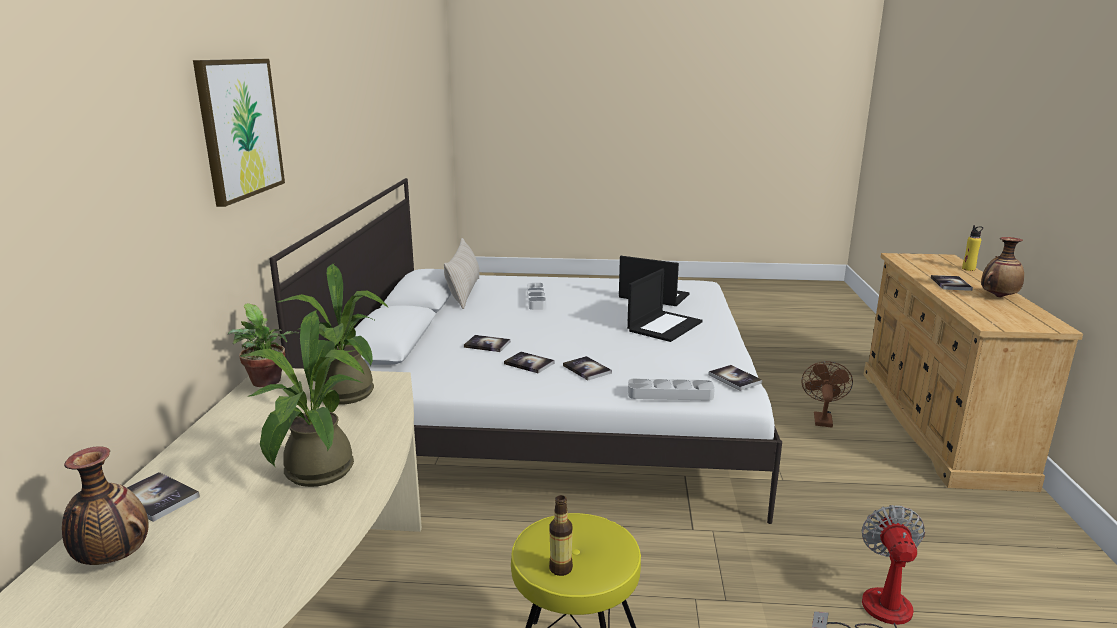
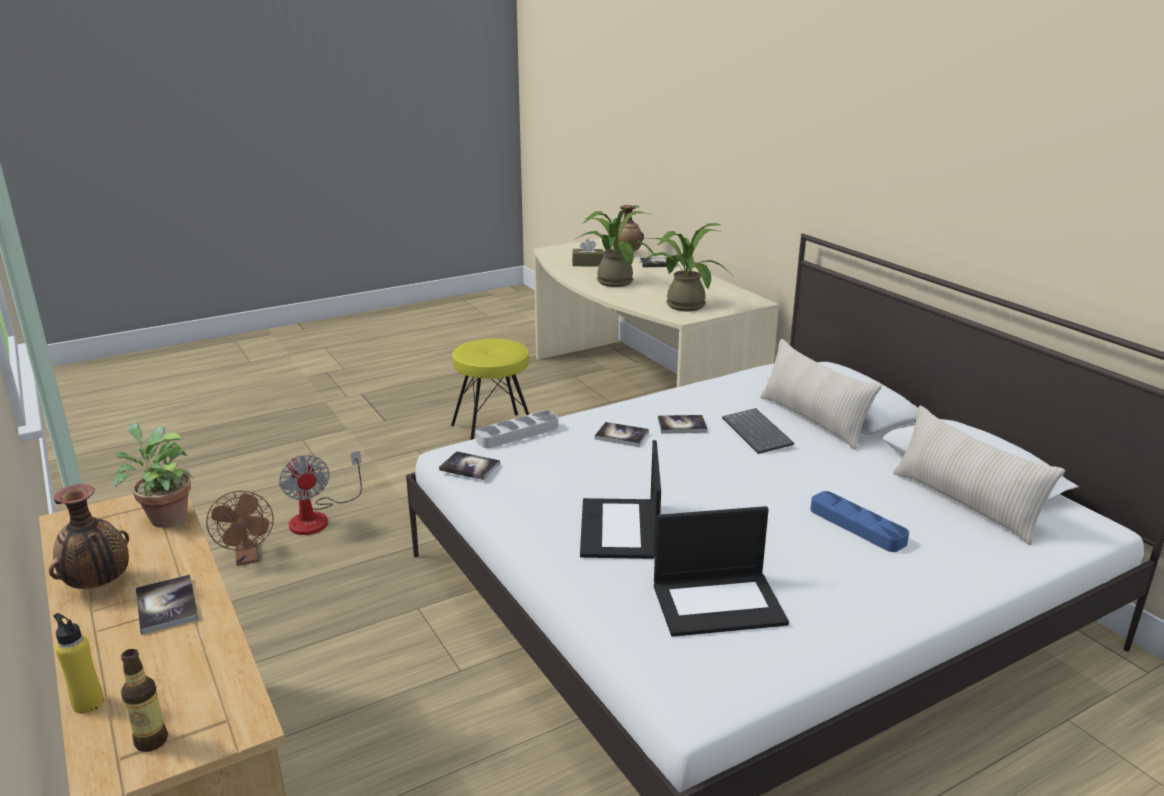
camera: 145 degrees right, 5 degrees up
(240, 128) = (823, 126): picture -> none
(244, 550) = (587, 264): none -> brown tissue box
(267, 383) = (745, 299): potted plant -> potted plant (165, 517)
(432, 342) = (812, 420): none -> beige pillow
(487, 344) = (758, 433): book -> keyboard
(536, 299) = (857, 526): white tray -> blue tray
(560, 568) = (488, 342): bottle -> bottle (151, 741)
(822, 418) = (391, 747): brown fan -> brown fan (248, 558)

